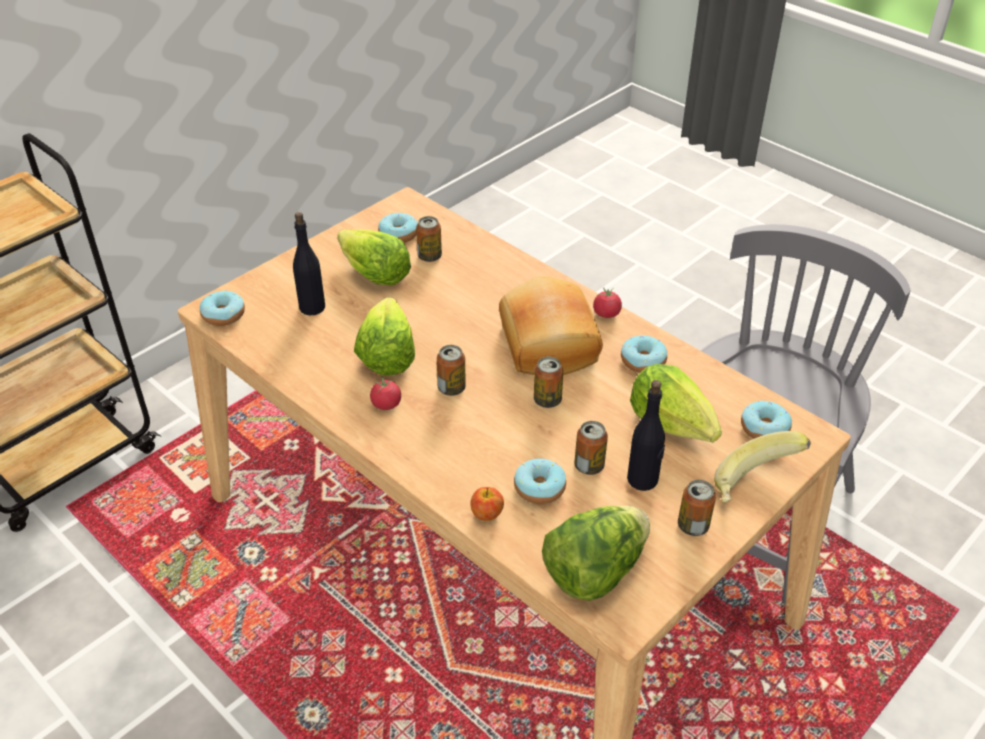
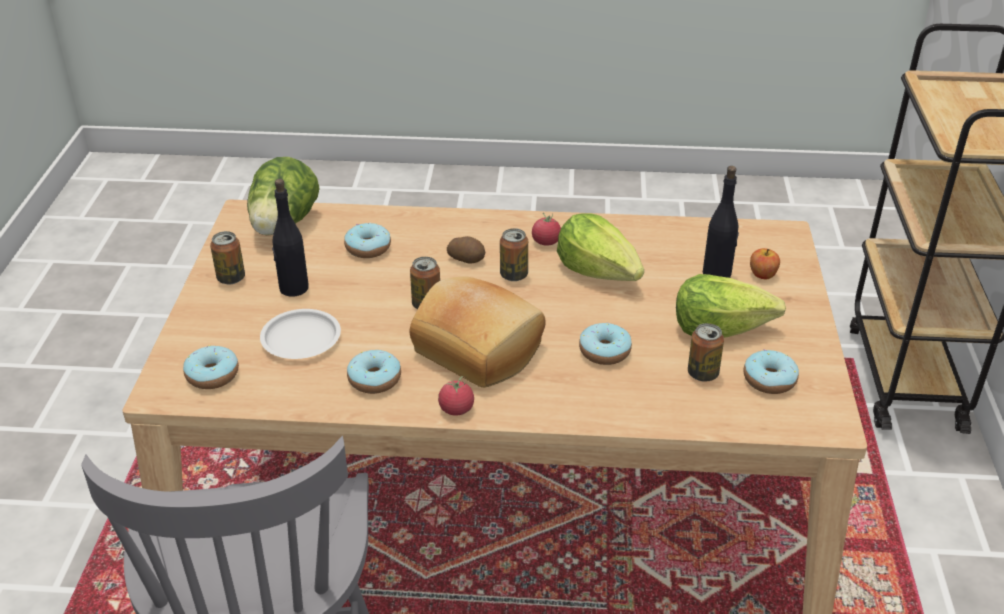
camera: 140 degrees right, 5 degrees down
(223, 315) = (767, 234): donut -> donut (604, 352)
(469, 425) = (466, 259): none -> potato
(487, 514) = (389, 219): apple -> apple (762, 274)
(589, 466) = (344, 277): can -> none
(672, 423) = (301, 339): lettuce -> white plate
(755, 486) = (195, 326): banana -> none

